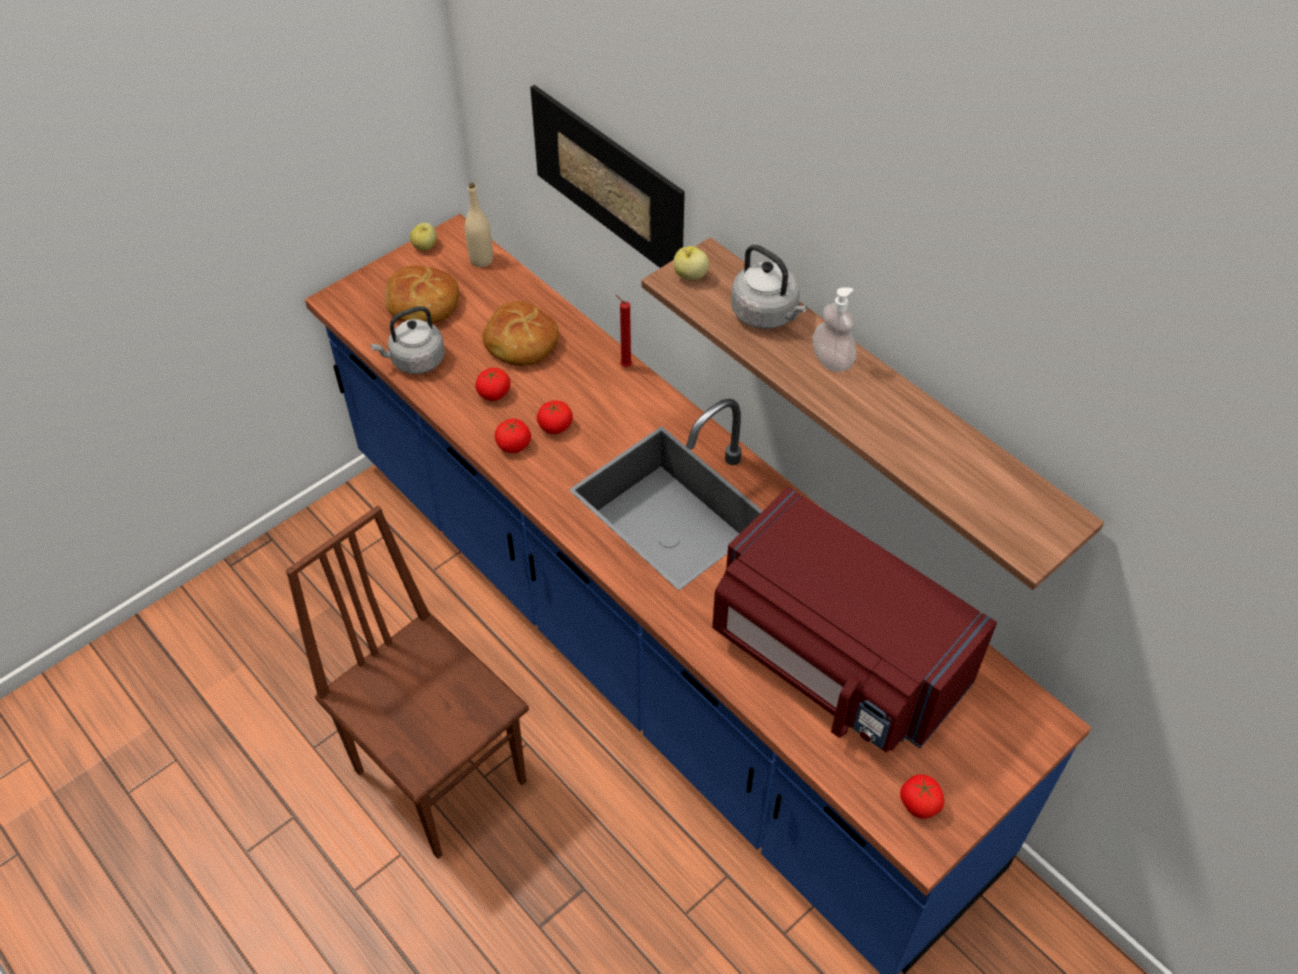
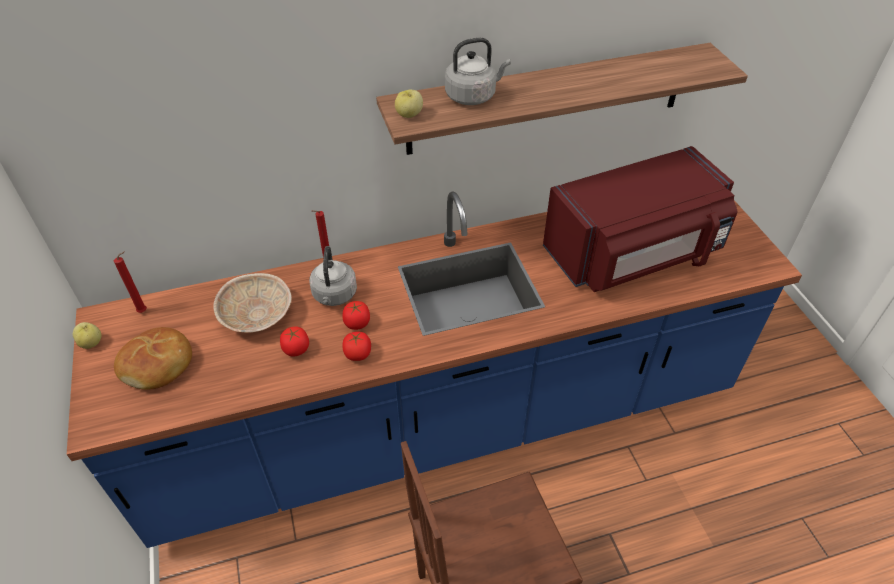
camera: 65 degrees left, 5 degrees down
(415, 361) = (218, 390): grey kettle -> grey kettle (334, 296)
(481, 260) = (144, 311): beige bottle -> red candle
(520, 343) = (257, 316): bread -> beige bowl
(608, 181) = (254, 134): picture -> none
(832, 360) = (533, 85): soap dispenser -> none
(919, 804) = (745, 257): tomato -> none

